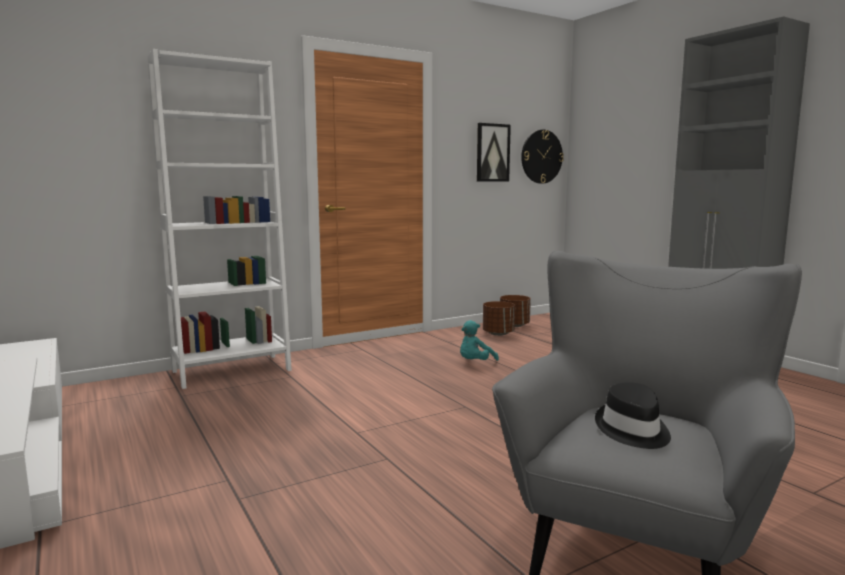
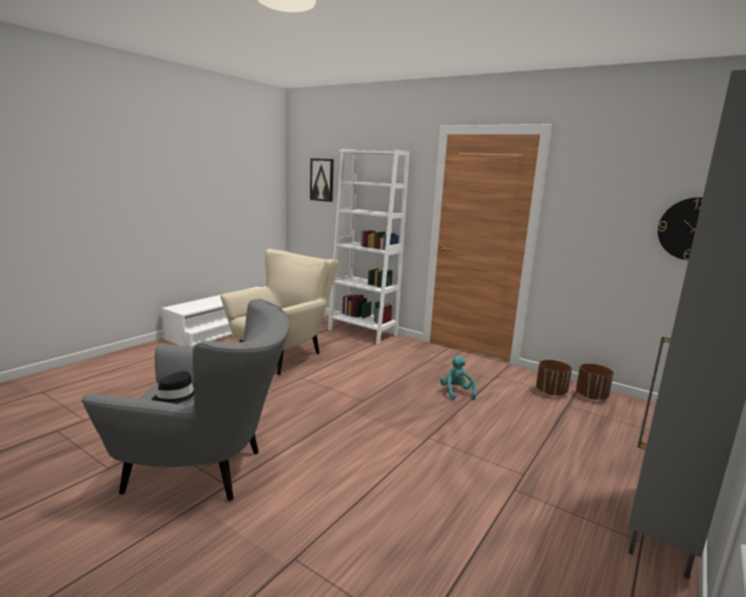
camera: 65 degrees right, 5 degrees up
(250, 434) = (285, 355): none -> beige armchair
(475, 363) = (456, 392): turquoise plush toy -> turquoise plush toy turned 60 degrees clockwise
(492, 152) = (614, 219): picture -> picture (322, 179)

